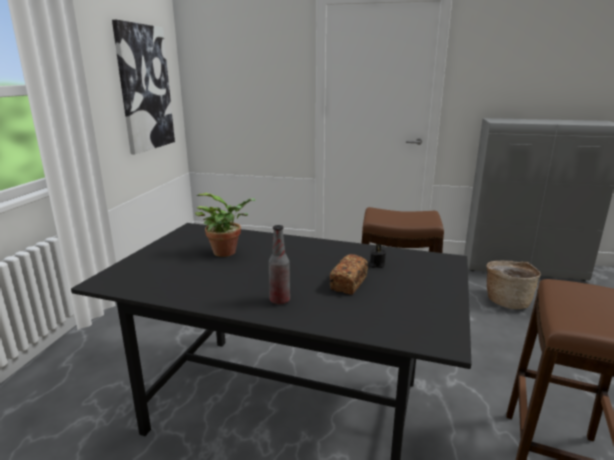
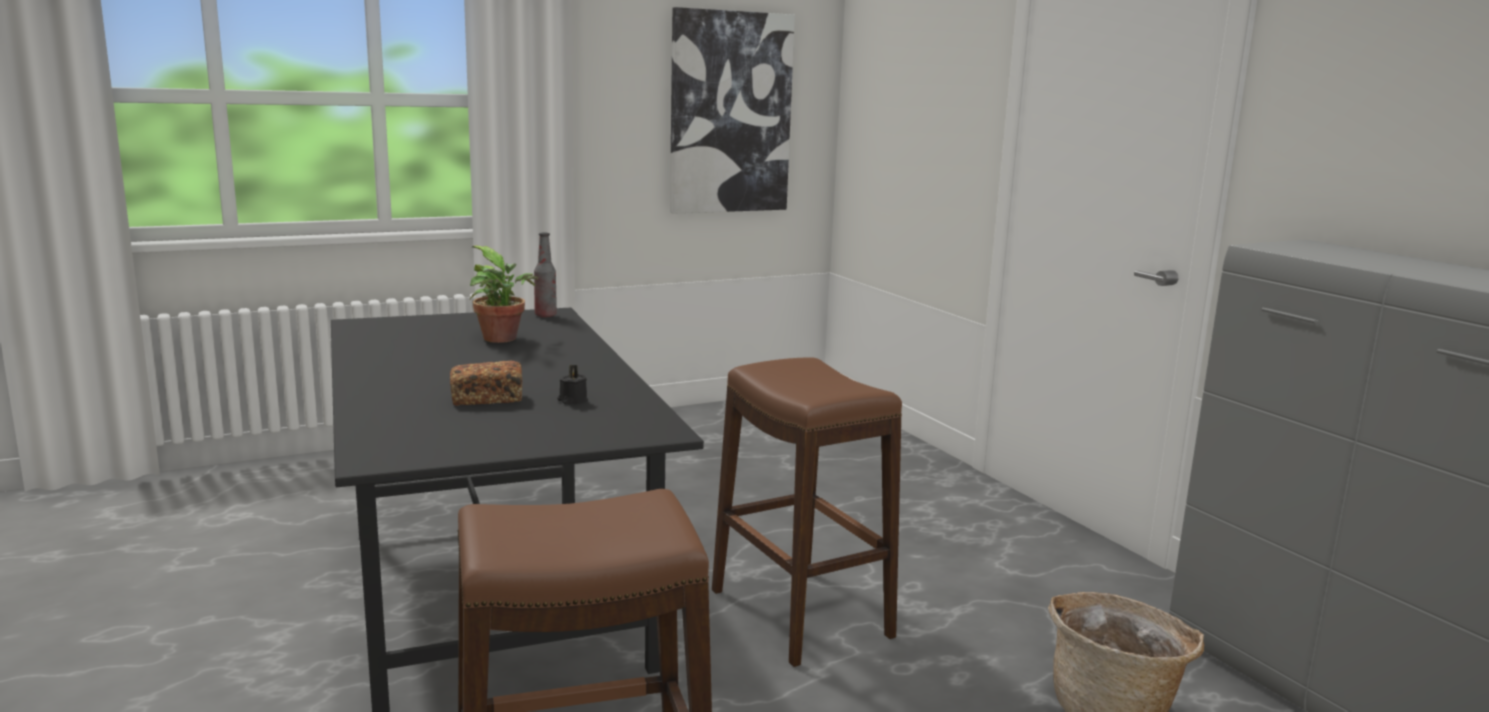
camera: 50 degrees right, 5 degrees down
(279, 300) = (396, 382): bottle -> bottle (545, 315)

